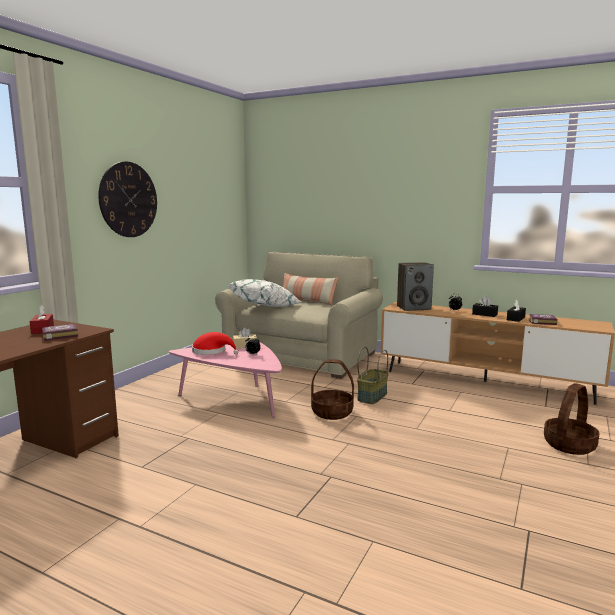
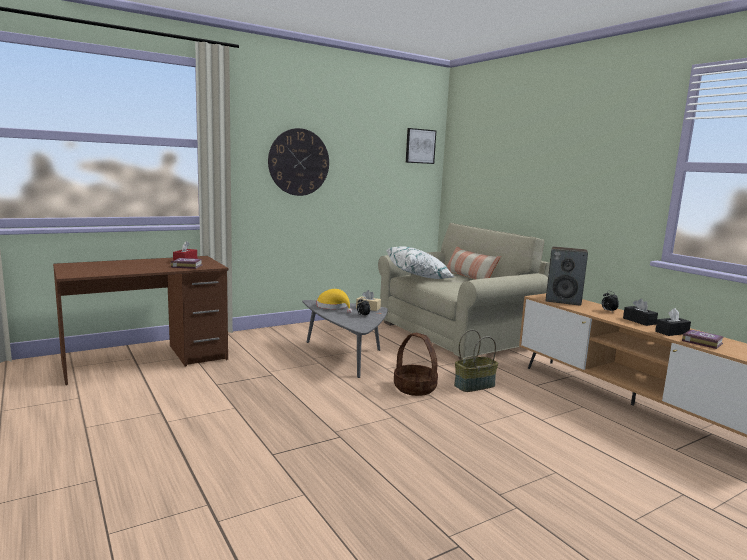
camera: 30 degrees right, 0 degrees up
(212, 351) = (334, 307): red hat -> yellow hat
(228, 178) = (420, 146): none -> picture
(235, 398) = (347, 355): pink coffee table -> grey coffee table
(569, 445) = (641, 495): basket -> none

